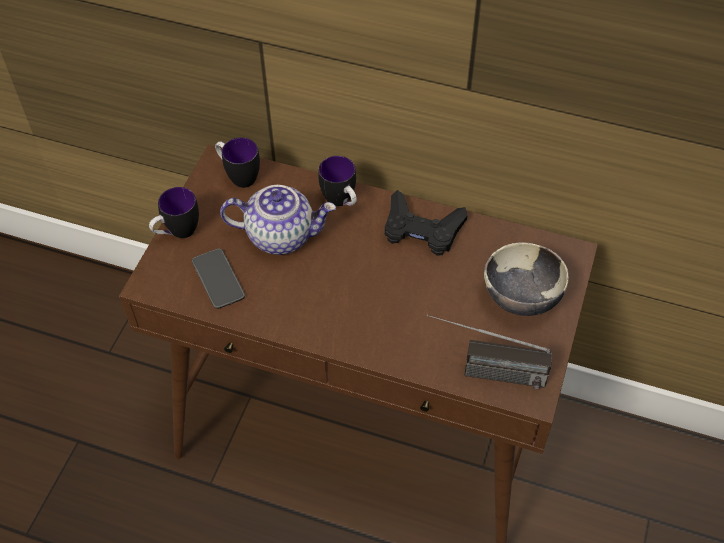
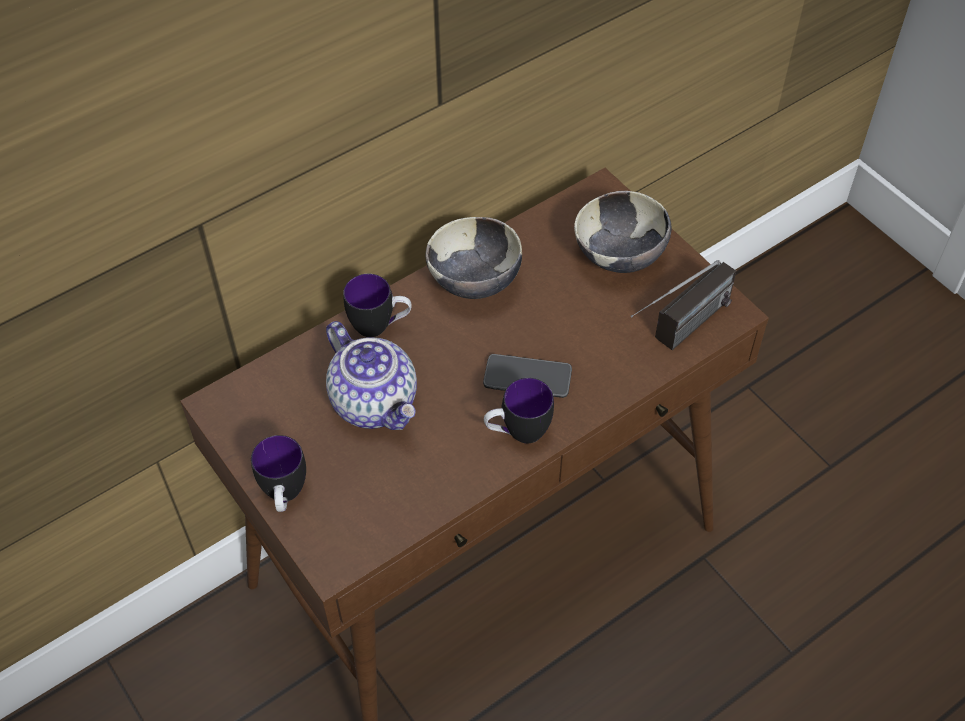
camera: 55 degrees left, 0 degrees up
(218, 279) = (384, 491): phone -> phone (527, 377)
(238, 176) = (257, 396): mug -> mug (517, 433)
(281, 235) = (375, 402): teapot -> teapot turned 105 degrees clockwise
(422, 229) = (474, 282): black game controller -> bowl

